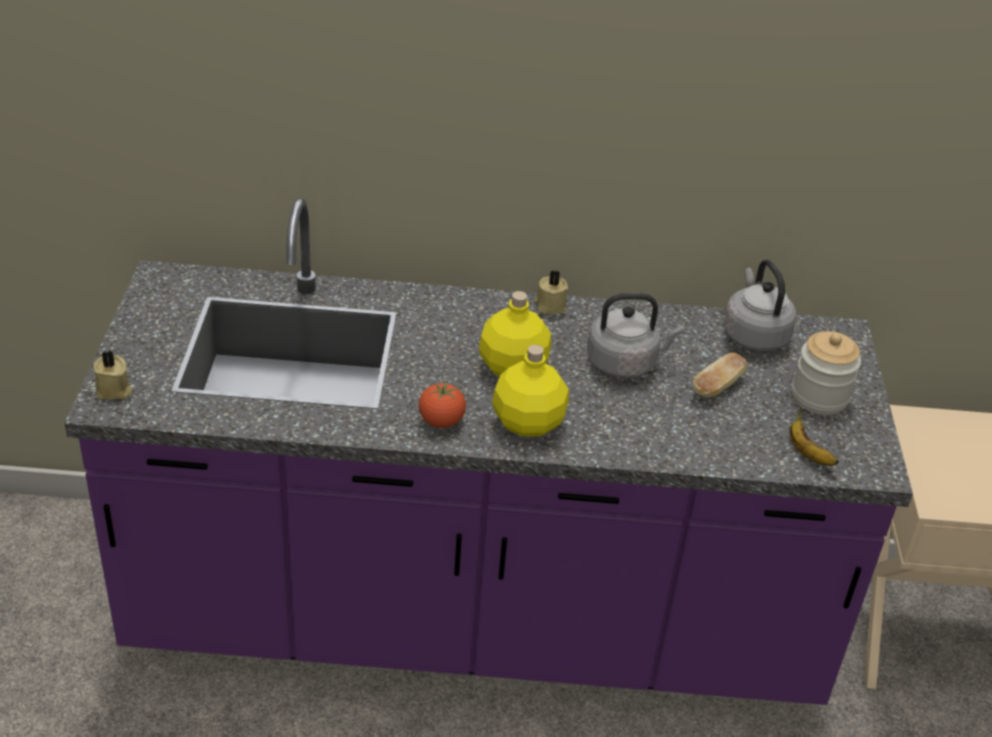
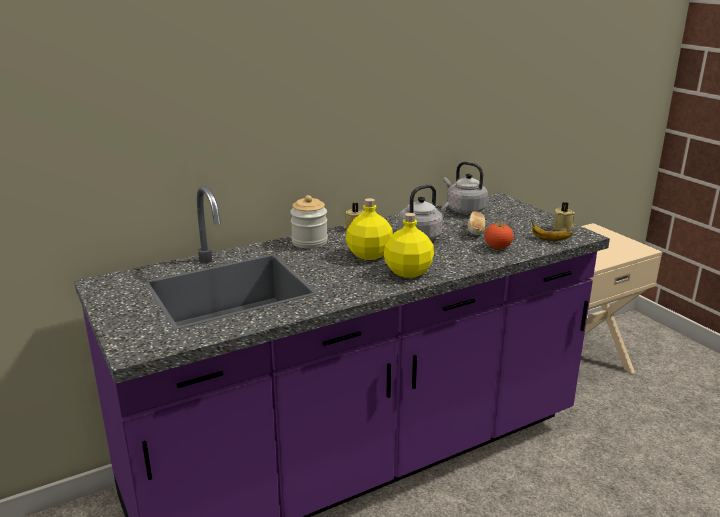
camera: 30 degrees left, 15 degrees down
(114, 390) = (132, 342): beige candle -> beige candle (563, 228)
(441, 421) = (362, 286): tomato -> tomato (497, 248)
(819, 397) = (523, 221): jar -> jar (309, 242)

